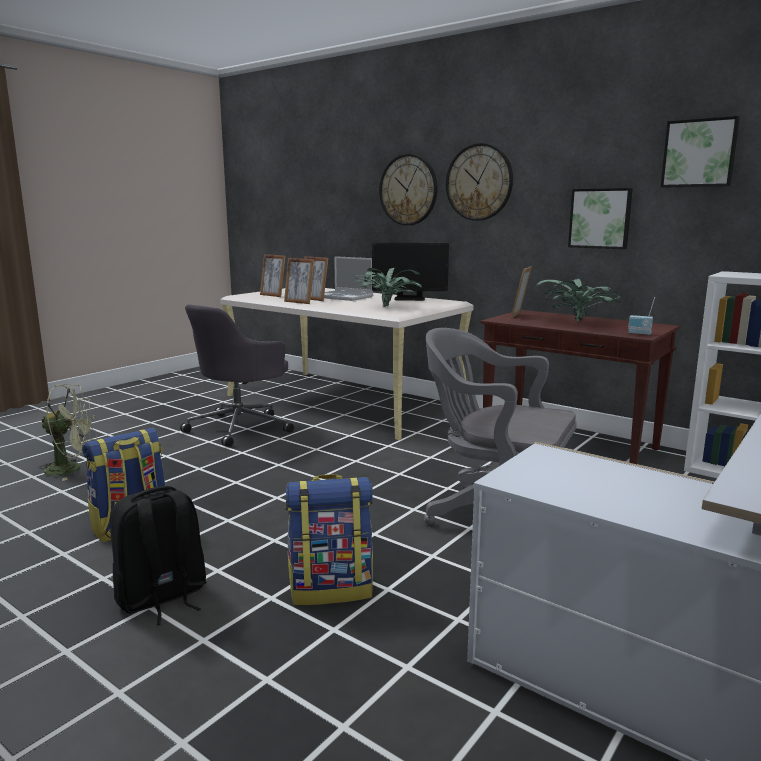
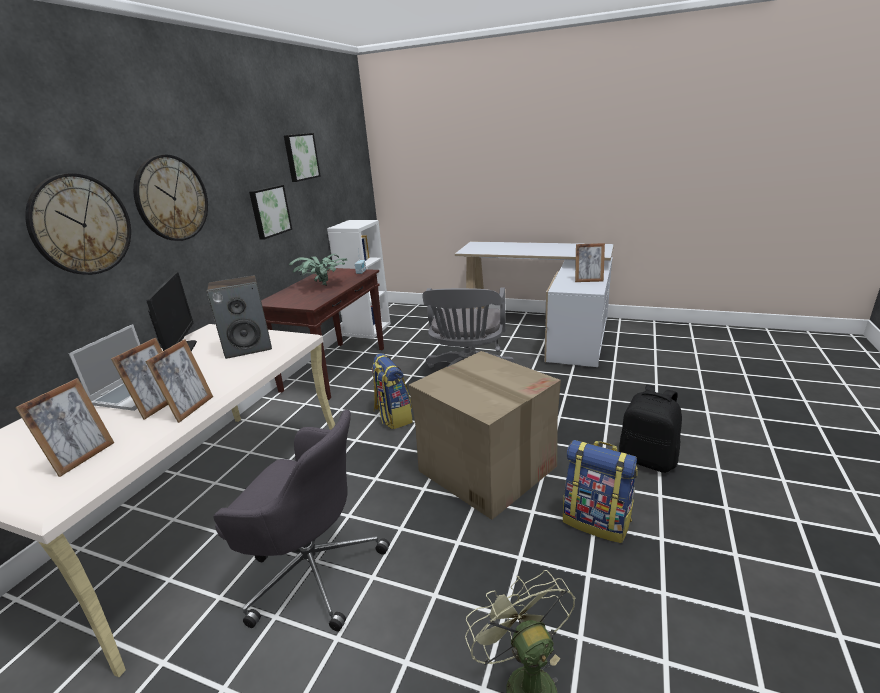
camera: 105 degrees left, 10 degrees up
(274, 494) = (486, 468): none -> cardboard box
(331, 588) = (581, 408): backpack -> backpack (393, 417)
(388, 307) = (249, 348): potted plant -> speaker
(520, 316) = (289, 301): picture frame -> picture frame (588, 280)

